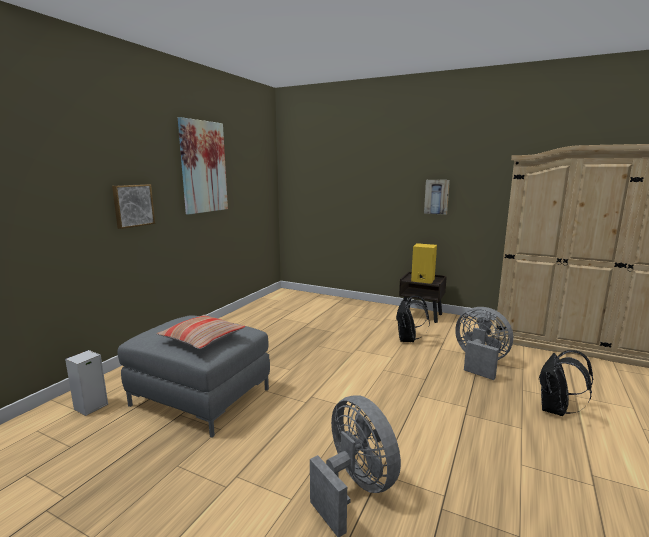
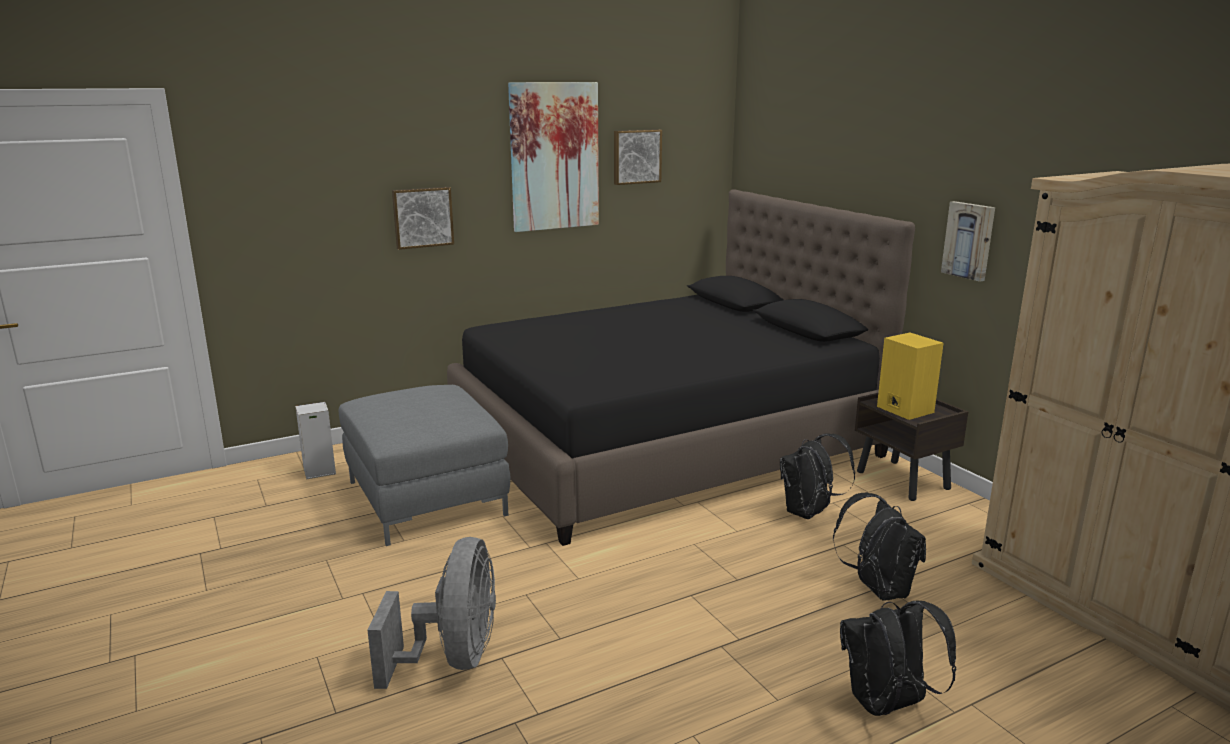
camera: 35 degrees right, 5 degrees up
(202, 339) = (413, 419): pillow -> none
(240, 169) = (636, 156): none -> picture
(301, 327) = (664, 443): none -> black bed
(479, 363) = (877, 590): grey fan -> black backpack

